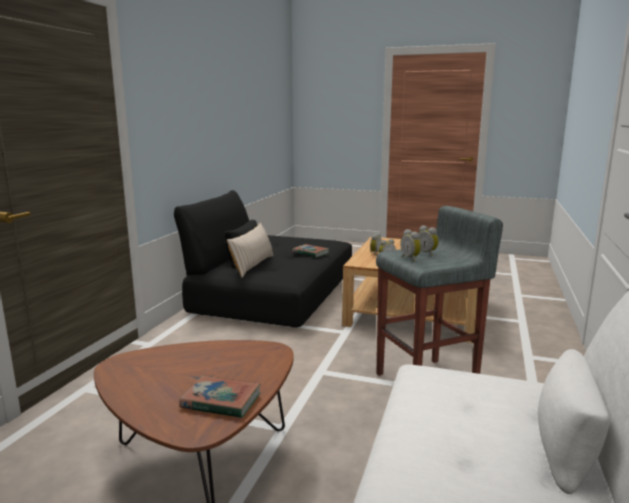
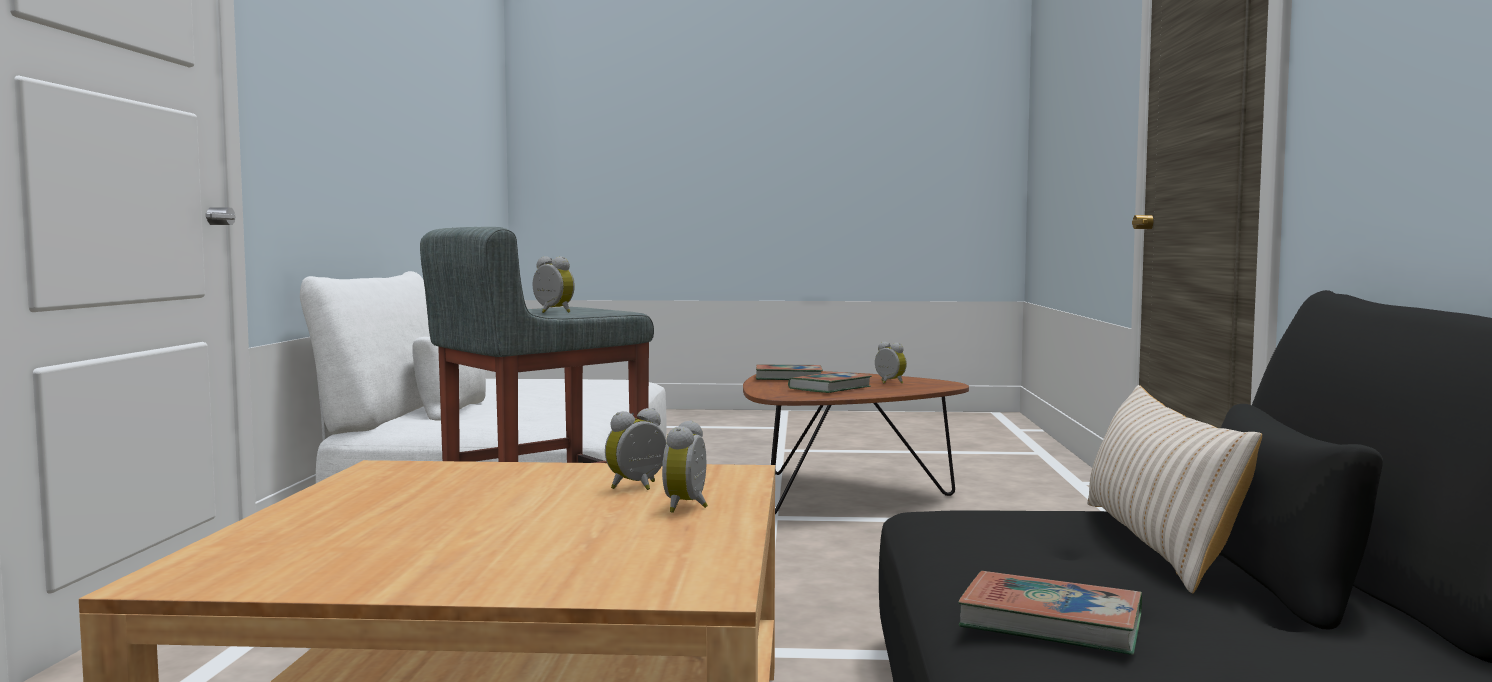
camera: 165 degrees right, 10 degrees down
(221, 362) = (830, 388): none -> book
(411, 258) = (586, 309): alarm clock -> alarm clock (888, 382)

